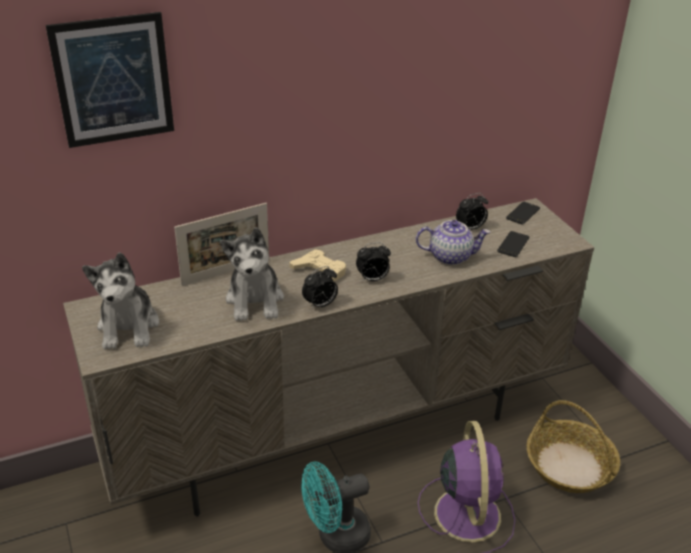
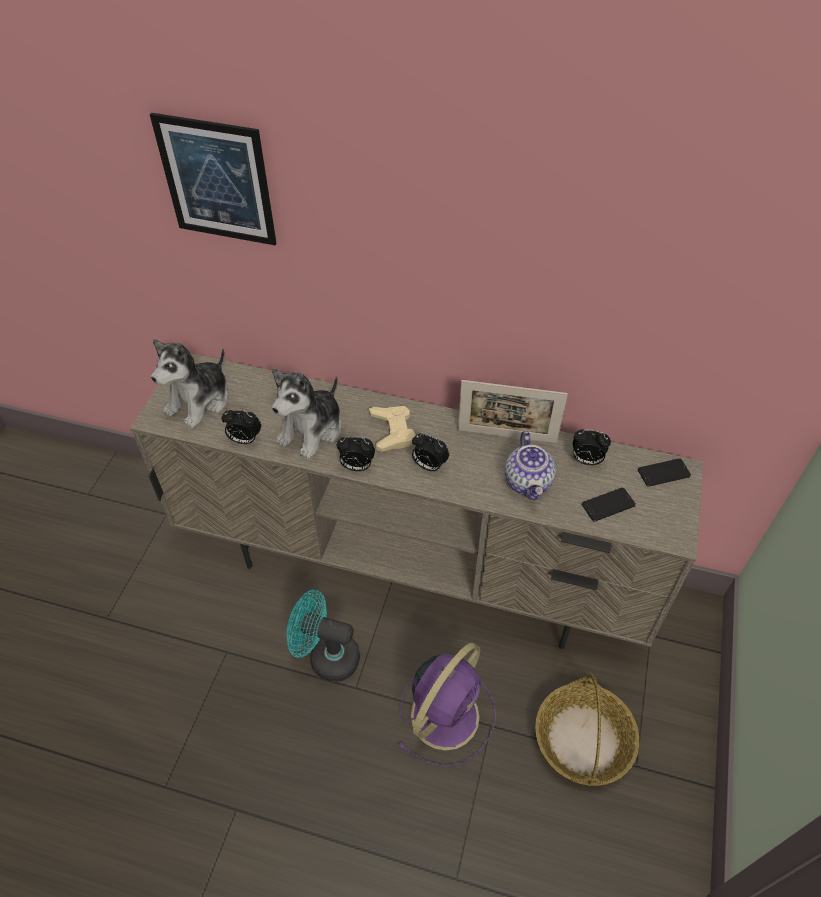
camera: 40 degrees right, 15 degrees up
(205, 332) = (244, 440): none -> alarm clock
(226, 272) = (319, 387): picture frame -> picture frame (507, 436)
(450, 256) = (528, 482): teapot -> teapot turned 45 degrees clockwise

